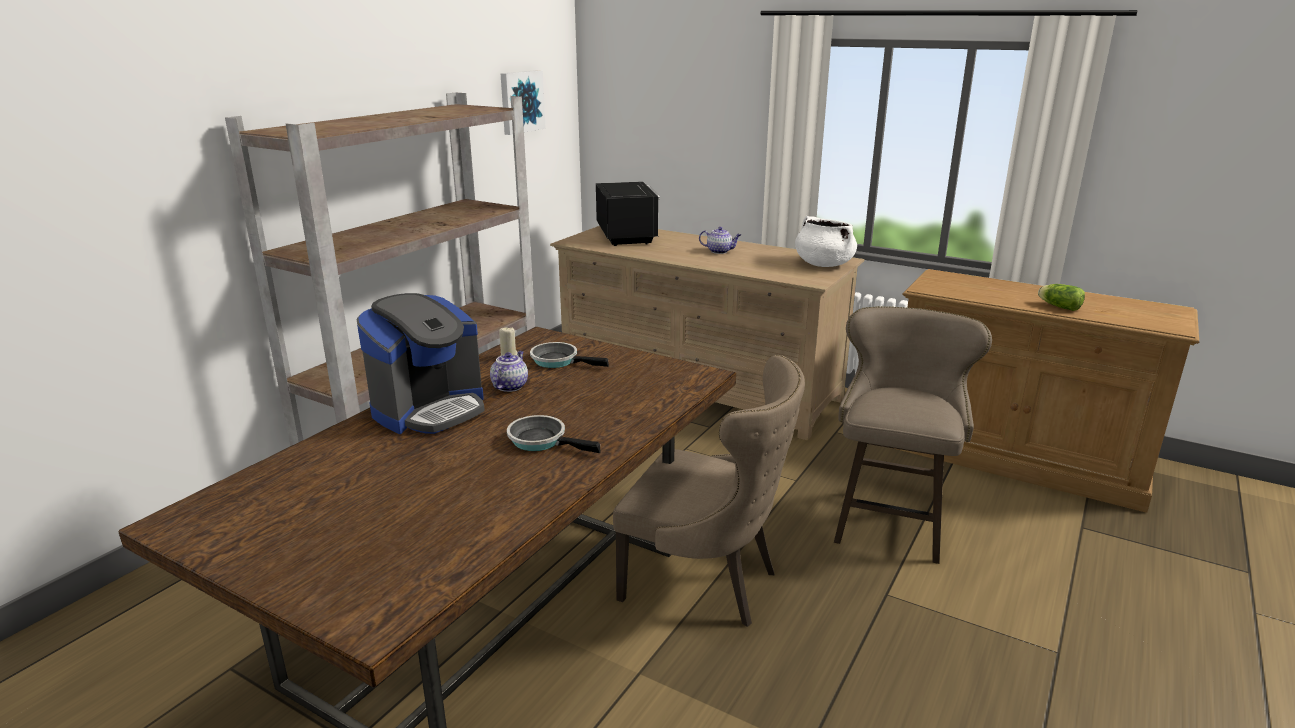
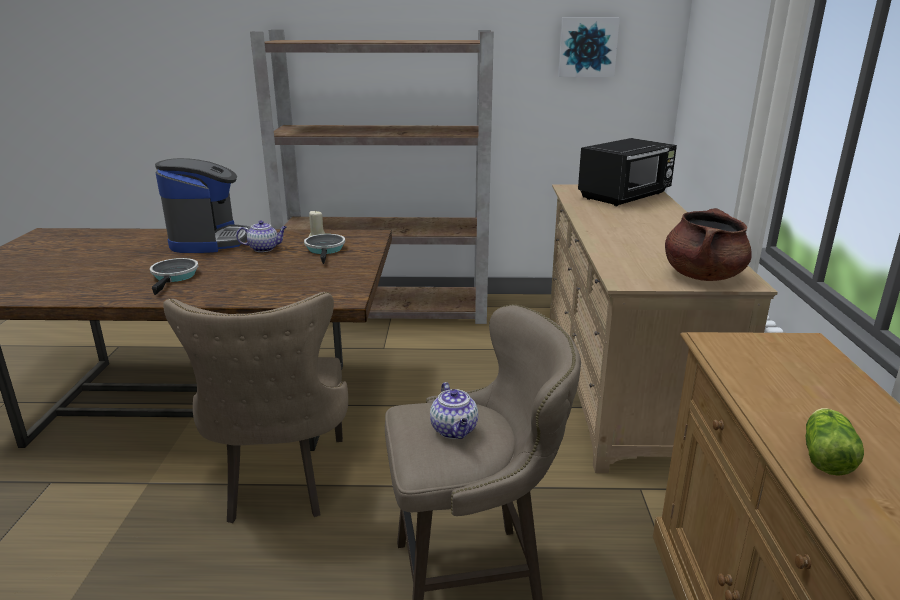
camera: 60 degrees right, 0 degrees up
(430, 409) = (209, 240): coffee machine -> coffee machine turned 105 degrees counterclockwise
(720, 251) = (650, 230): teapot -> teapot (455, 430)
(823, 264) = (702, 276): white cooking pot -> brown cooking pot

